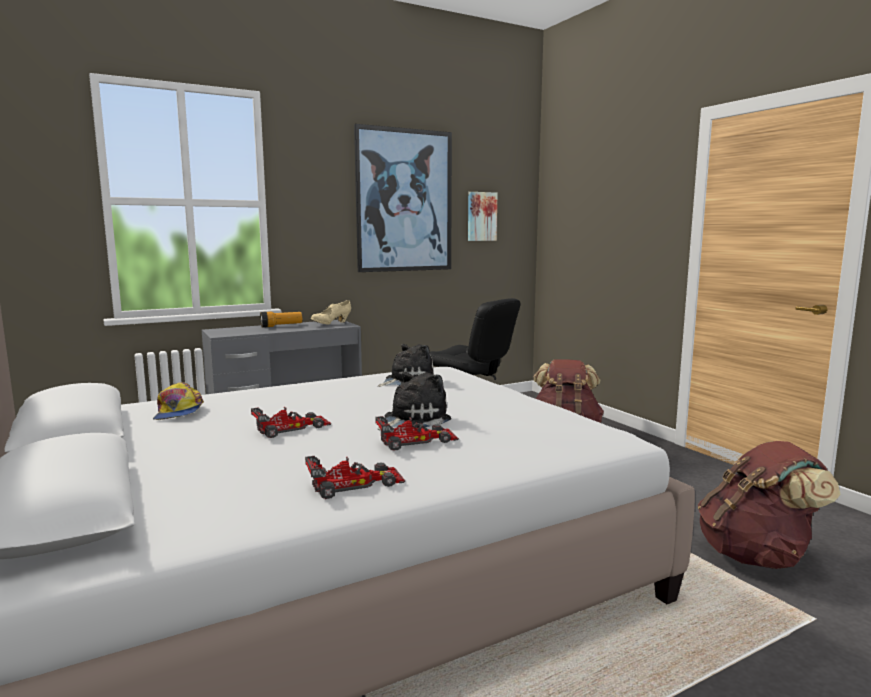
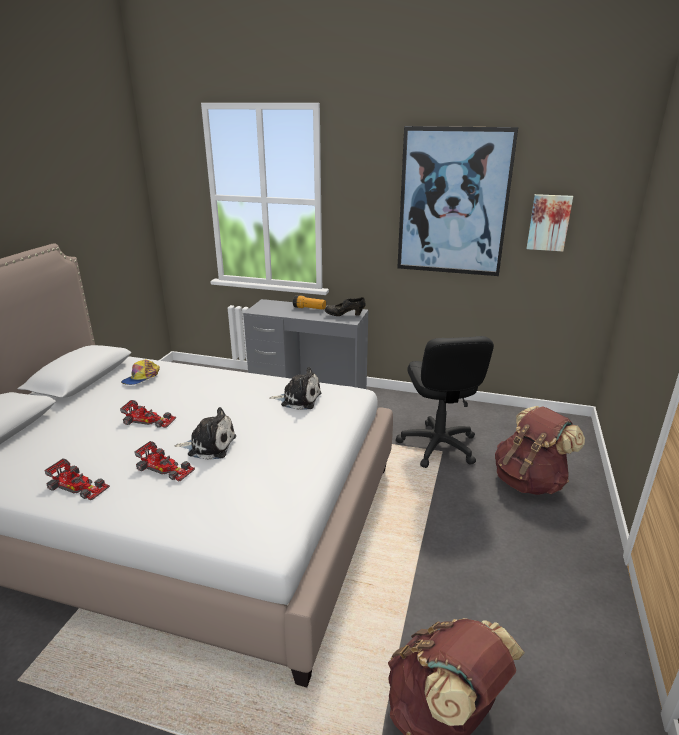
camera: 45 degrees right, 15 degrees up
(331, 324) = (344, 315): beige shoe -> black shoe

